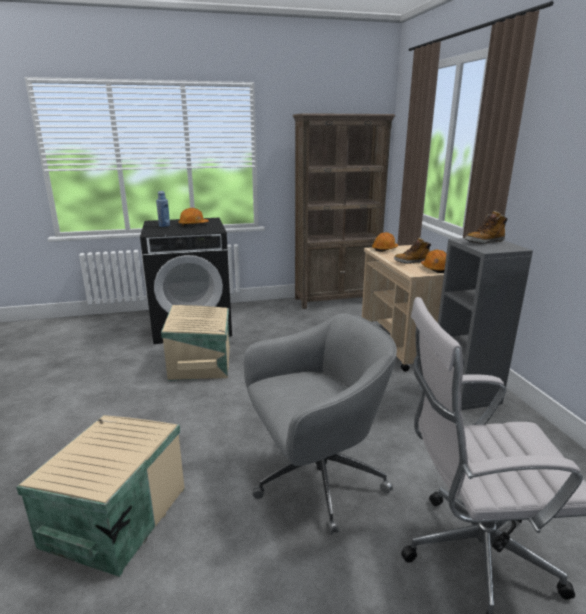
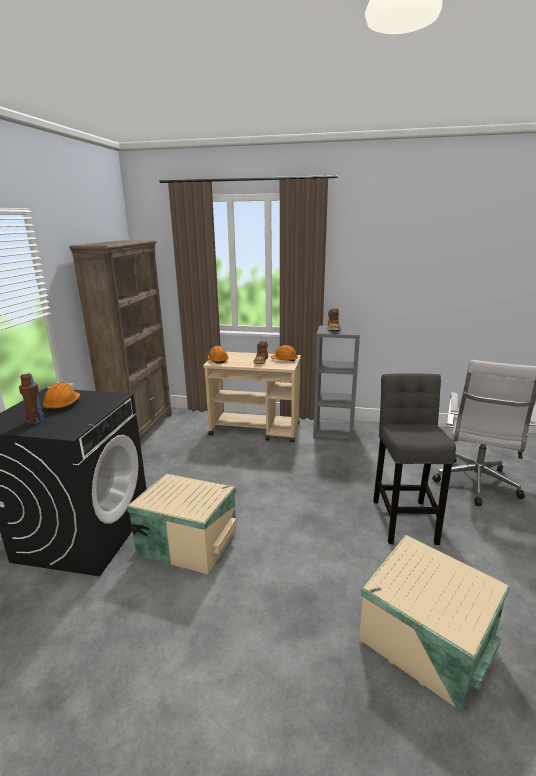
camera: 65 degrees left, 0 degrees up
(164, 226) = (36, 420): blue bottle -> brown bottle
(315, 479) = (404, 518): grey office chair -> grey stool

